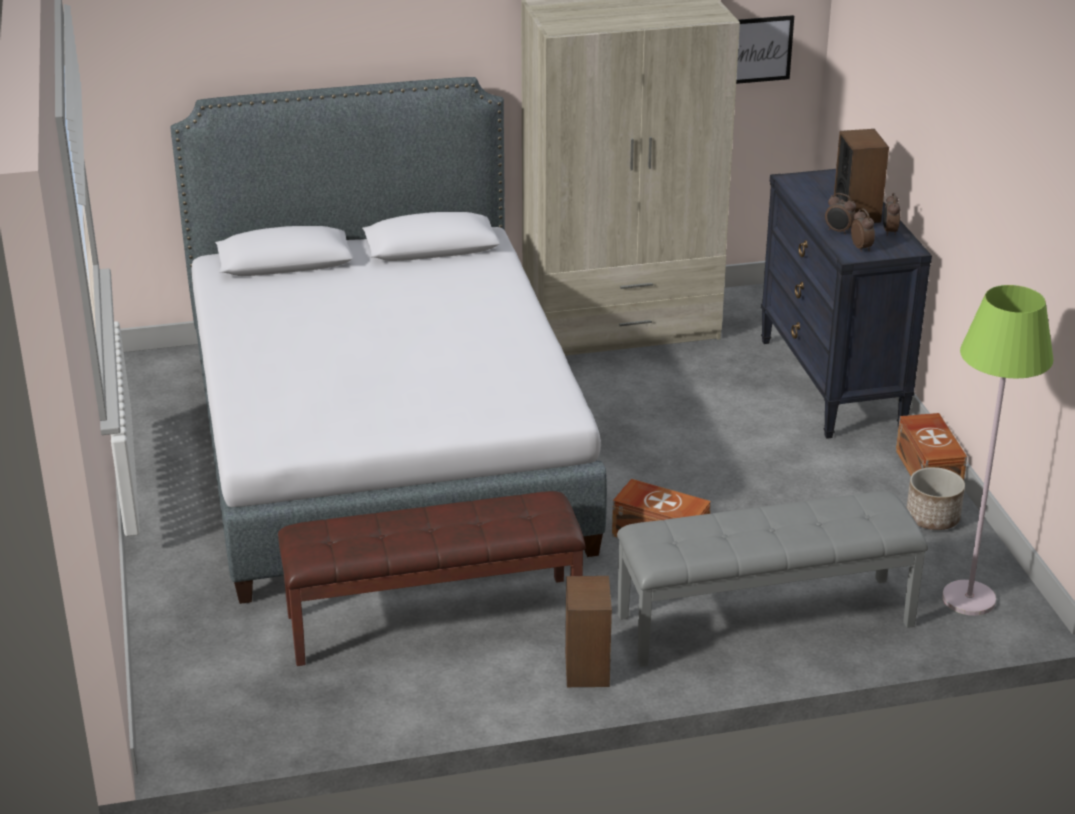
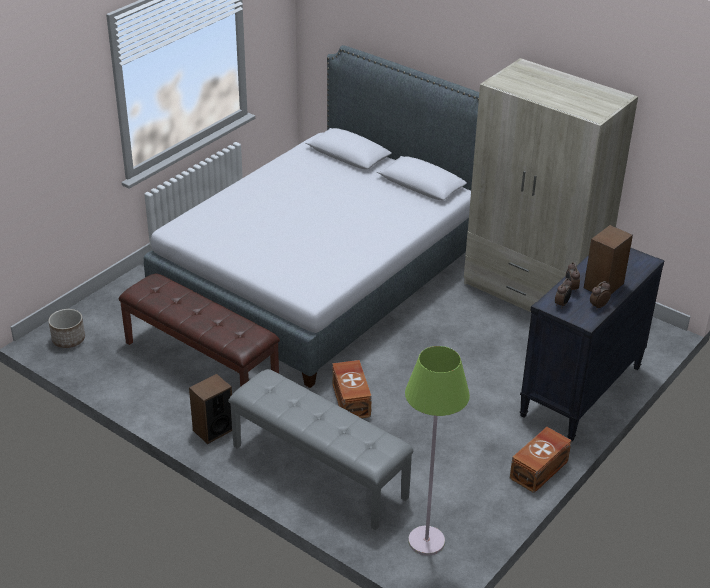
camera: 50 degrees right, 5 degrees up
(759, 49) = (671, 155): picture -> none
(932, 518) = (490, 492): planter -> planter (68, 339)

